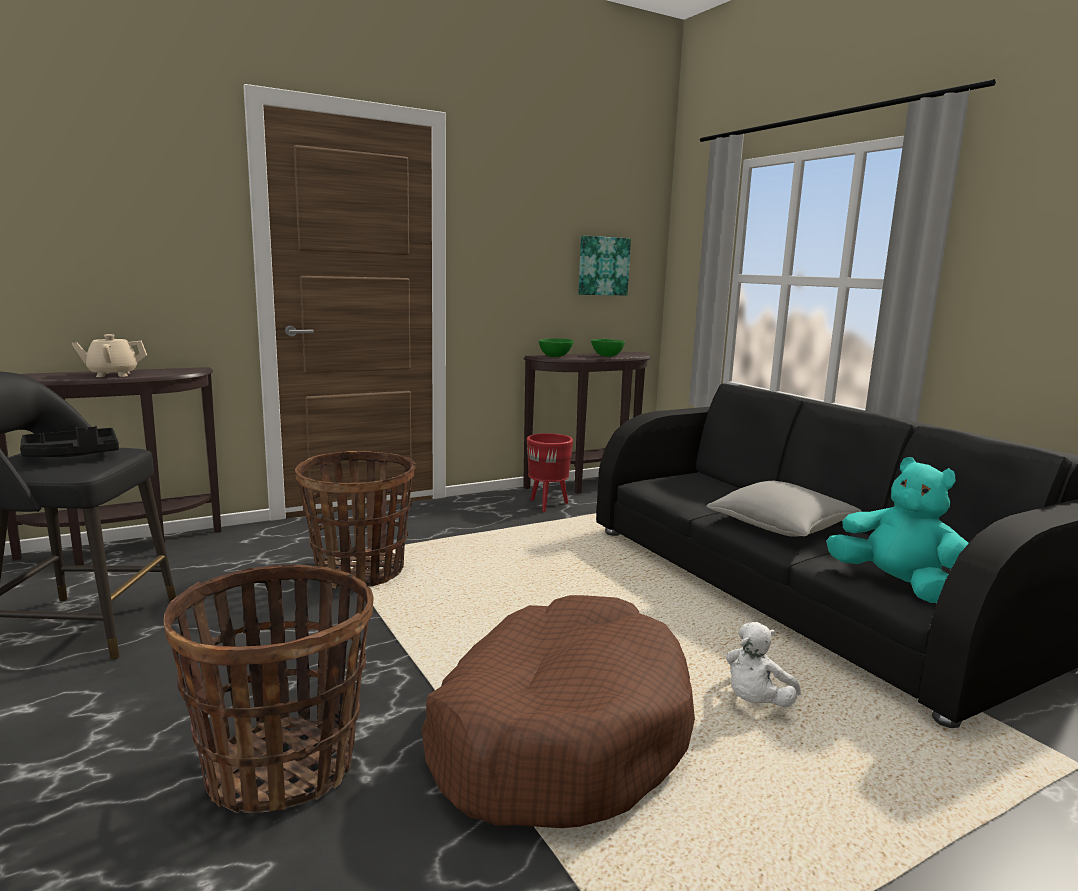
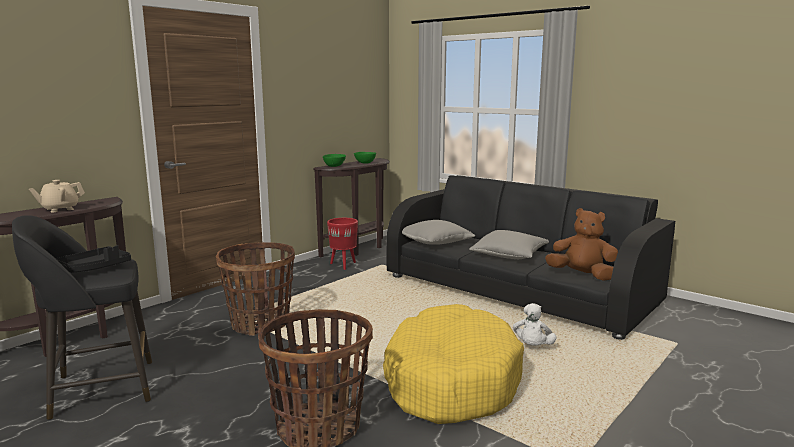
camera: 20 degrees left, 0 degrees up
(559, 734) = (450, 380): brown dog bed -> yellow dog bed
(602, 266) = (354, 103): picture -> none
(671, 488) = (434, 242): none -> grey pillow
(896, 585) = (582, 275): turquoise plush toy -> brown plush toy

